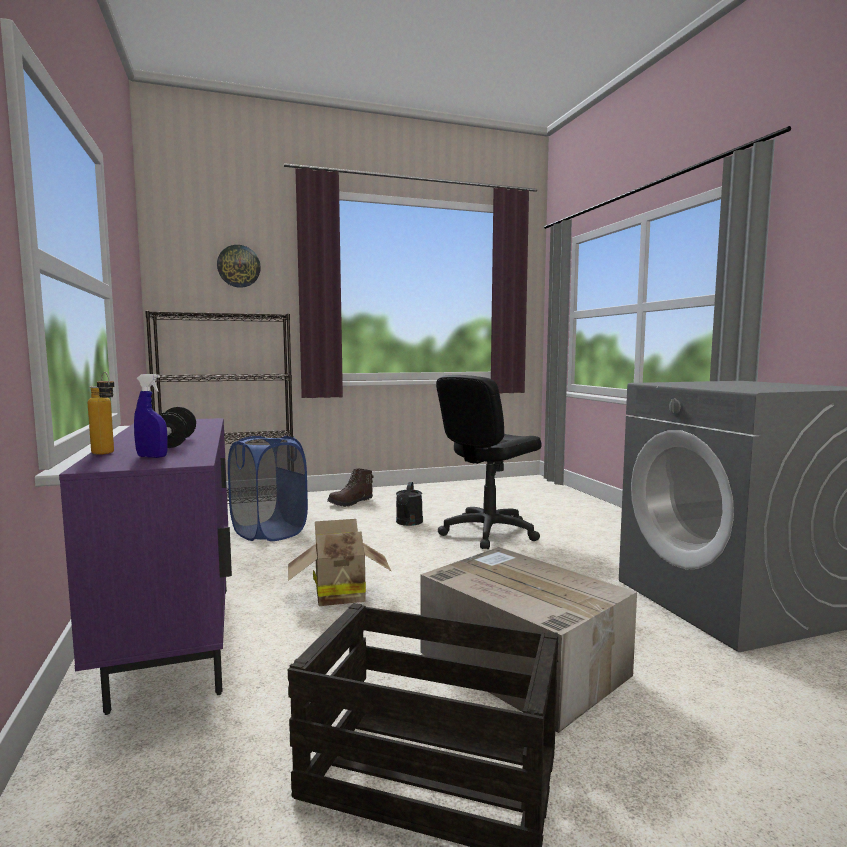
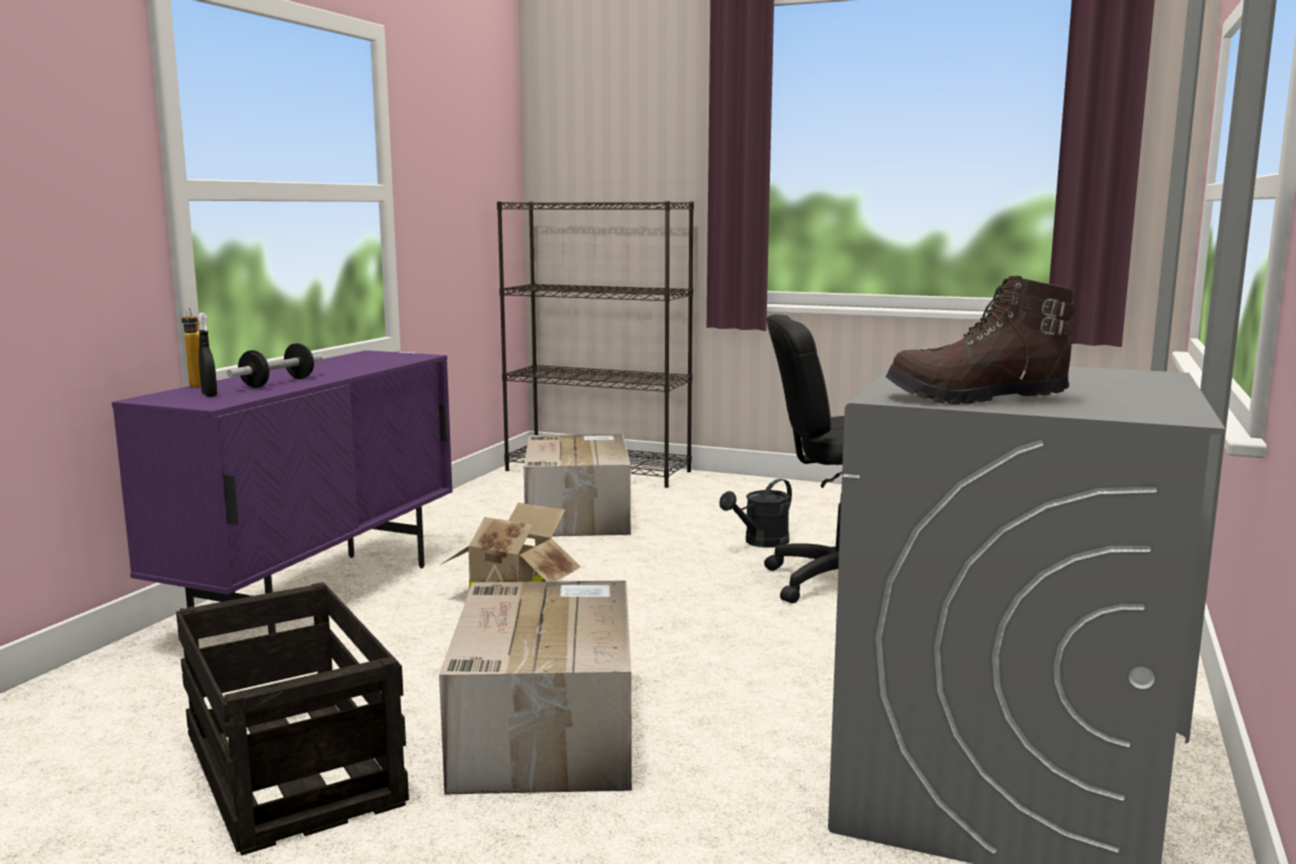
camera: 40 degrees right, 5 degrees up
(152, 457) = (209, 395): blue spray bottle -> black spray bottle
(238, 266) = (636, 127): wall clock -> none
(269, 532) = (577, 514): blue laundry basket -> cardboard box
(351, 503) = (743, 498): brown boot -> brown boot (976, 399)

